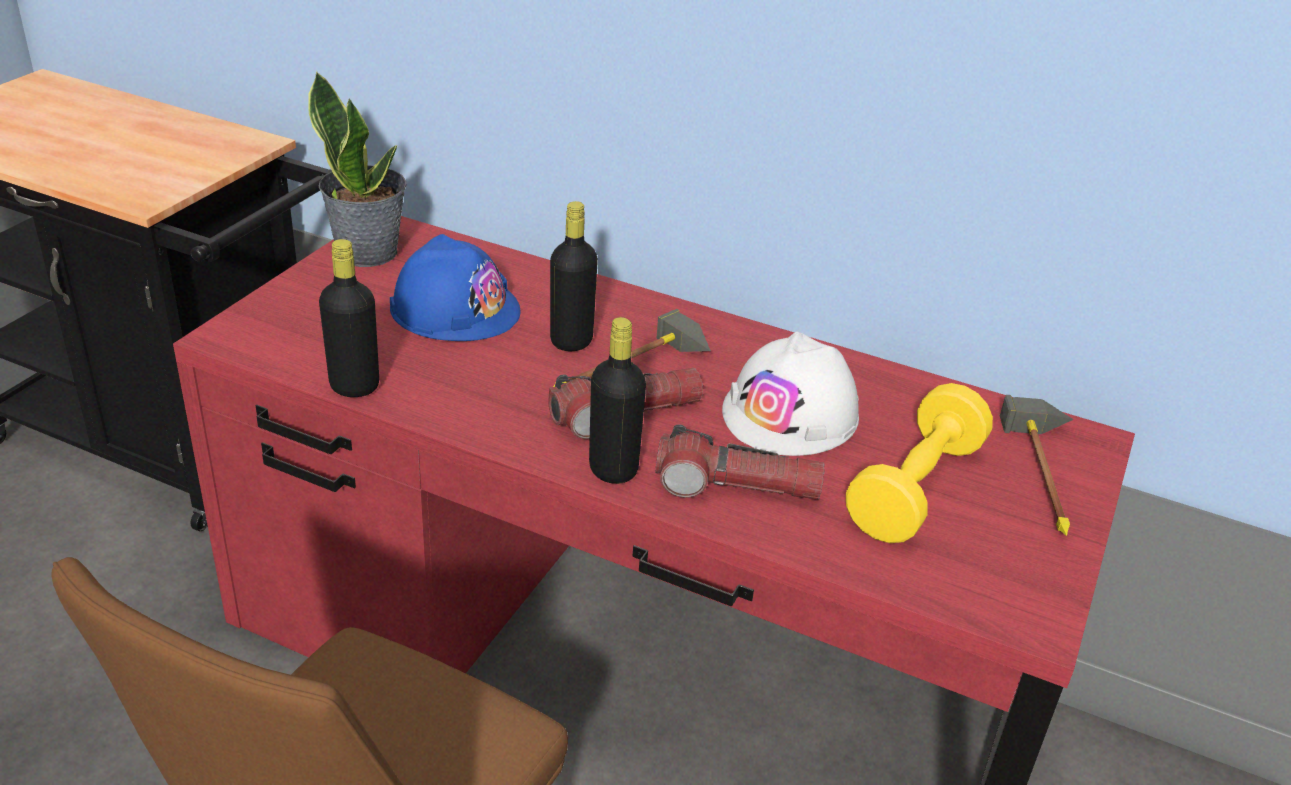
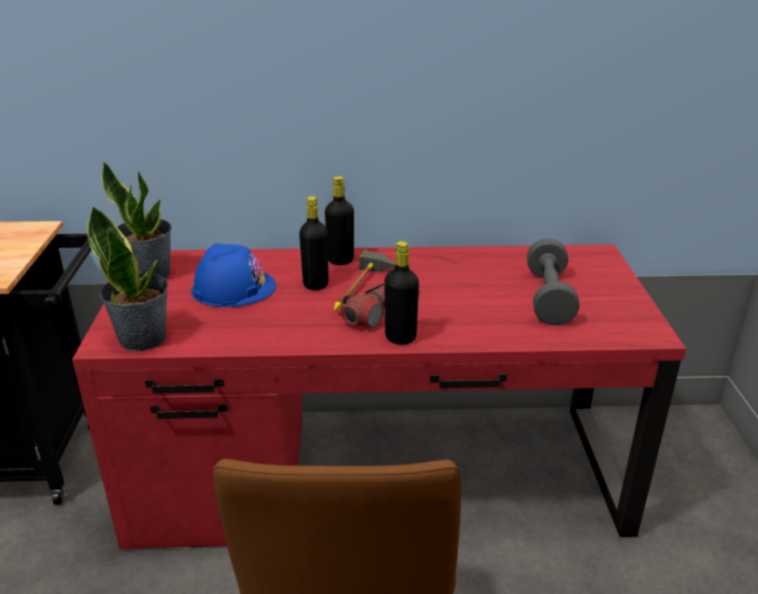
camera: 25 degrees left, 5 degrees down
(278, 344) = (143, 338): none -> potted plant
(354, 386) = (214, 344): black bottle -> black bottle (340, 260)
(736, 487) = (468, 325): flashlight -> none
(791, 414) = (460, 283): white hard hat -> none
(914, 489) = (548, 298): yellow dumbbell -> grey dumbbell
(1052, 479) = (601, 274): hammer -> none

